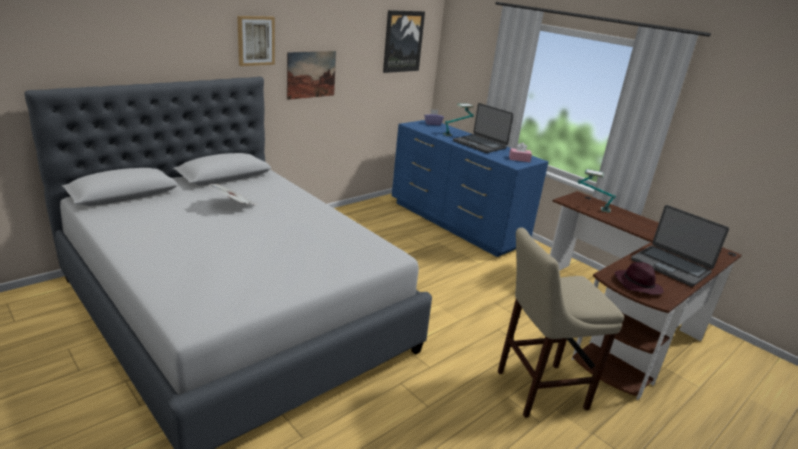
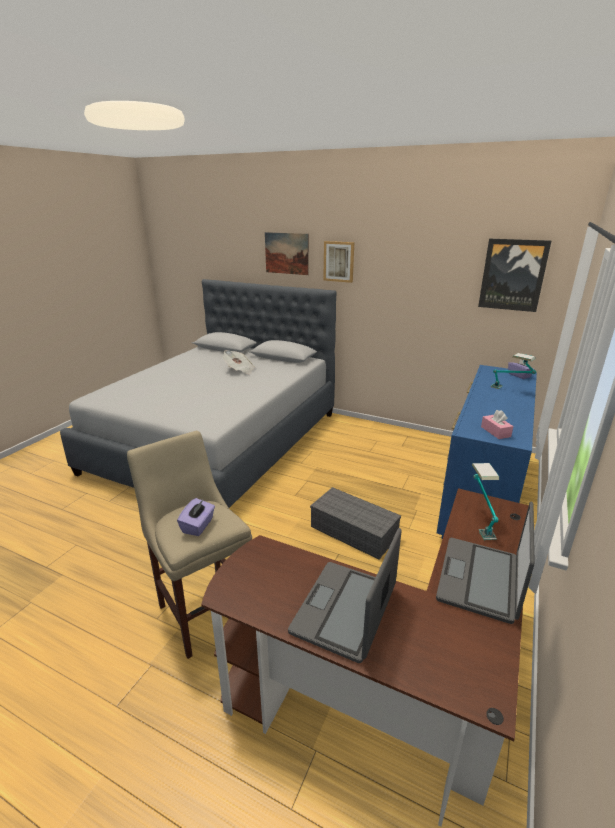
camera: 70 degrees right, 0 degrees up
(311, 74) = (389, 296): picture -> picture (286, 253)
(470, 286) = (355, 531): none -> grey storage box
(480, 144) = (501, 405): laptop -> laptop (480, 579)
(583, 293) = (198, 526): none -> purple tissue box
(636, 284) = (255, 572): purple hat -> none

